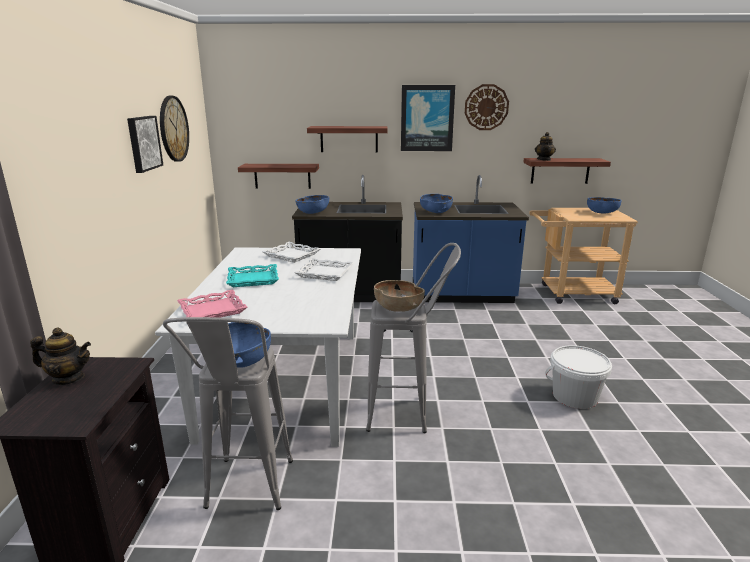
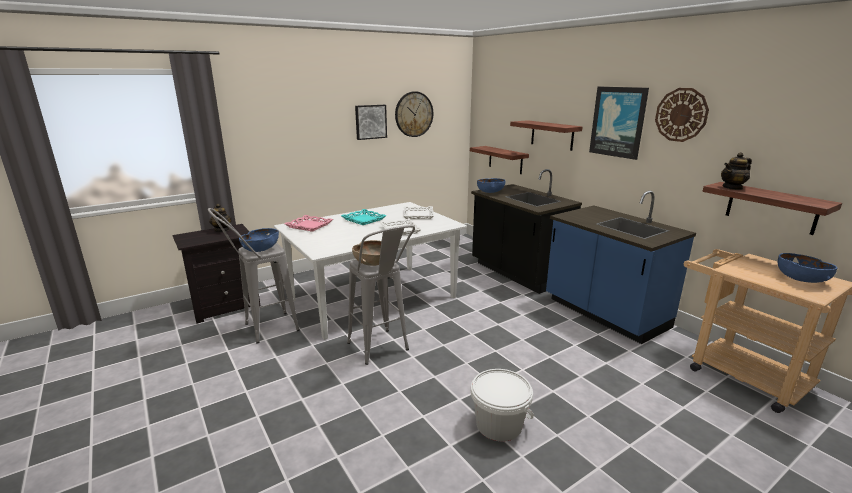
camera: 55 degrees right, 0 degrees up
(436, 212) = (578, 217): blue bowl -> none

